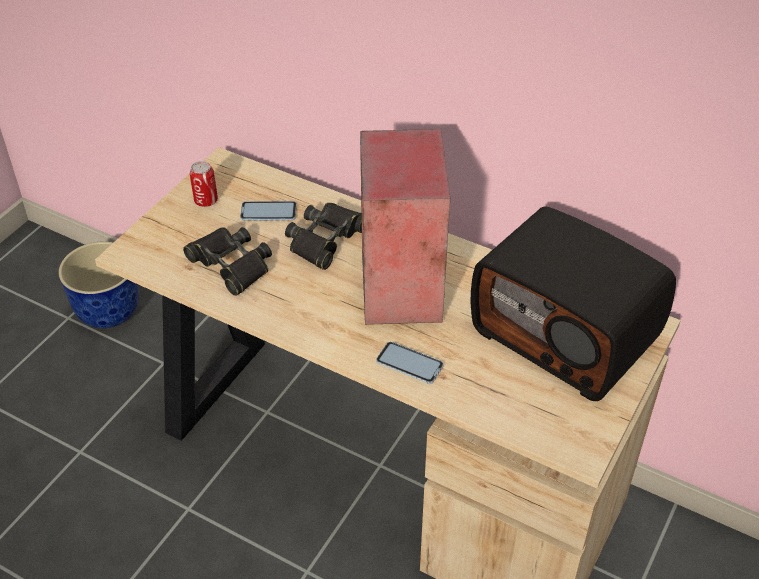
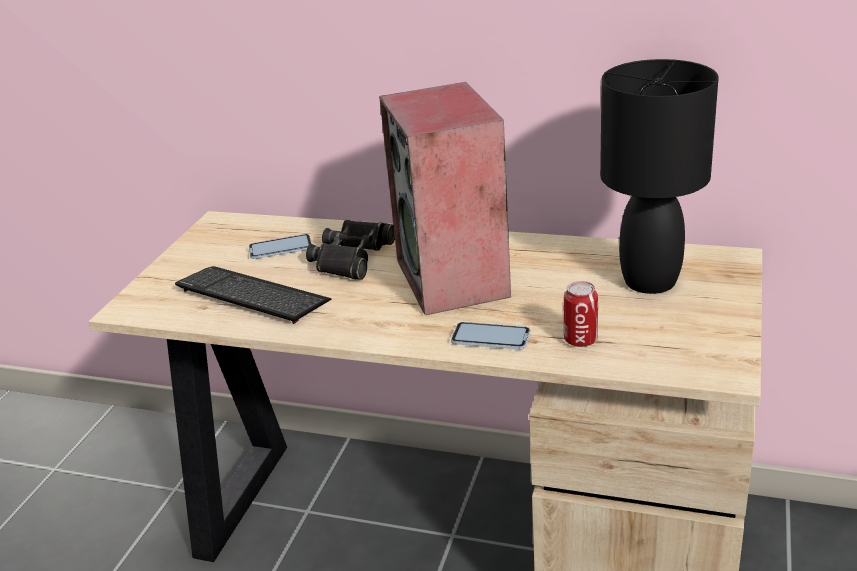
camera: 10 degrees left, 15 degrees down
(109, 311) = (102, 453): planter -> none
(206, 201) = (207, 252): can -> can (580, 340)
(231, 264) = (252, 296): black binoculars -> keyboard
(566, 334) = (651, 281): radio -> black table lamp

